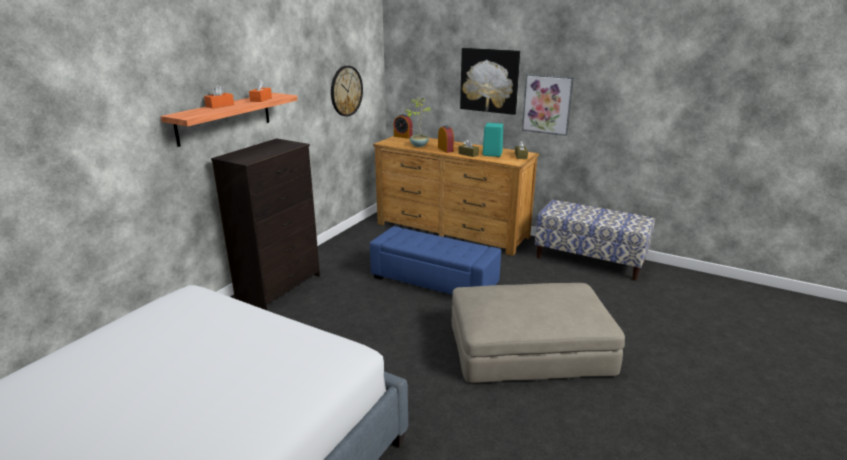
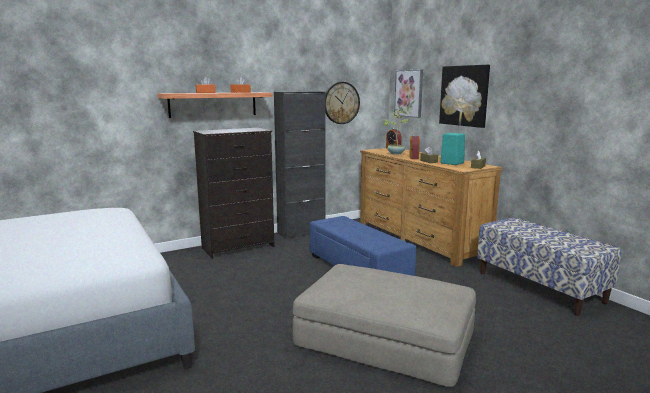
camera: 30 degrees right, 10 degrees down
(328, 249) = (301, 232): none -> black cabinet
(547, 104) = (512, 117): picture -> picture (409, 93)

